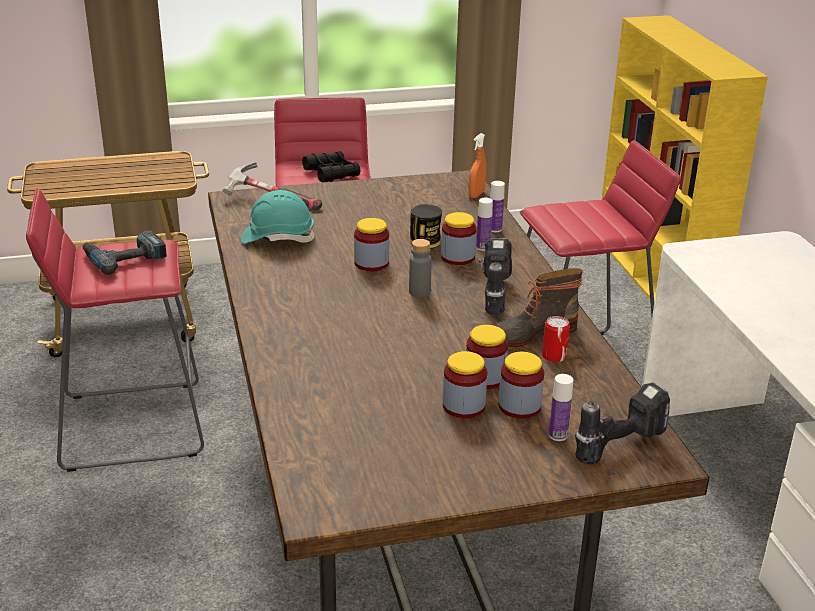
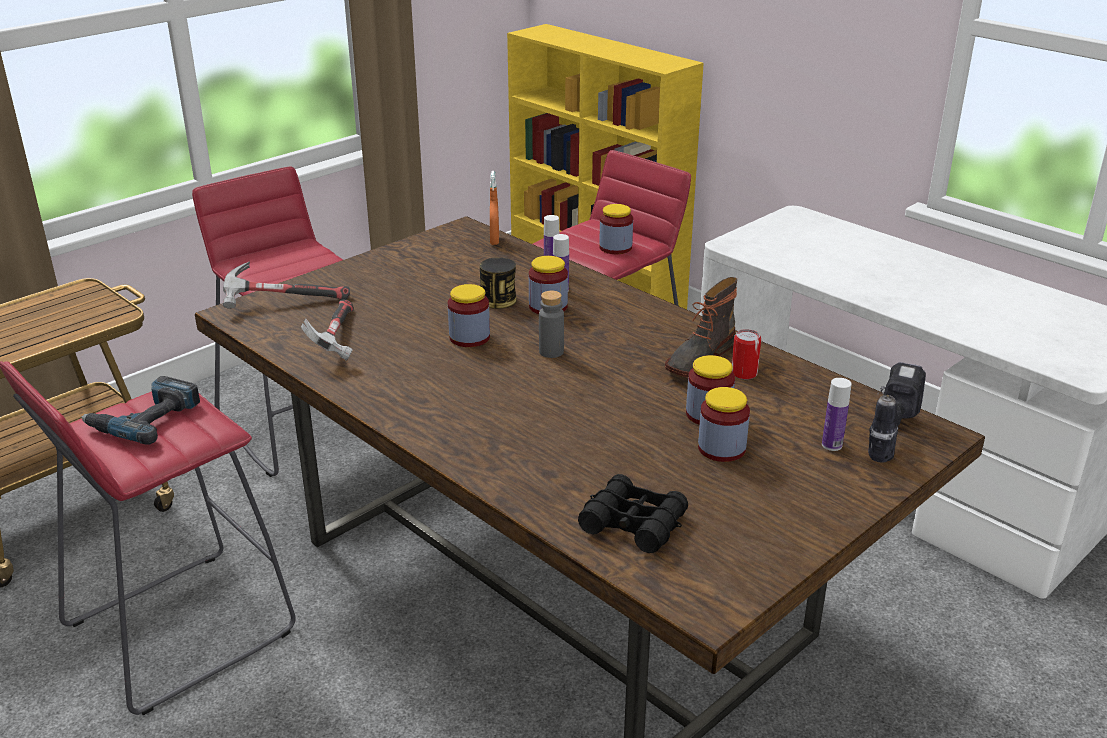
camera: 30 degrees left, 0 degrees up
(277, 237) = (336, 340): turquoise hard hat -> hammer
(331, 173) = (294, 260): black binoculars -> black binoculars (633, 523)
(492, 294) = (622, 332): power drill -> none
(519, 406) = (769, 430): jar -> jar (615, 248)

